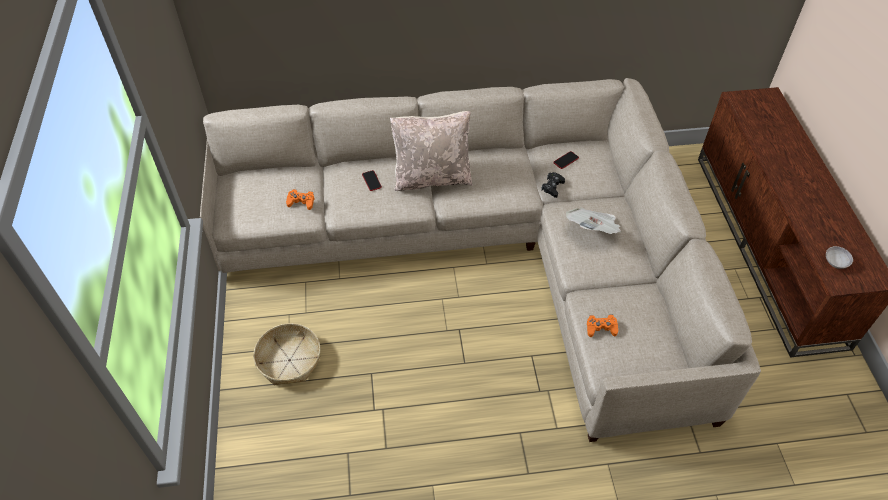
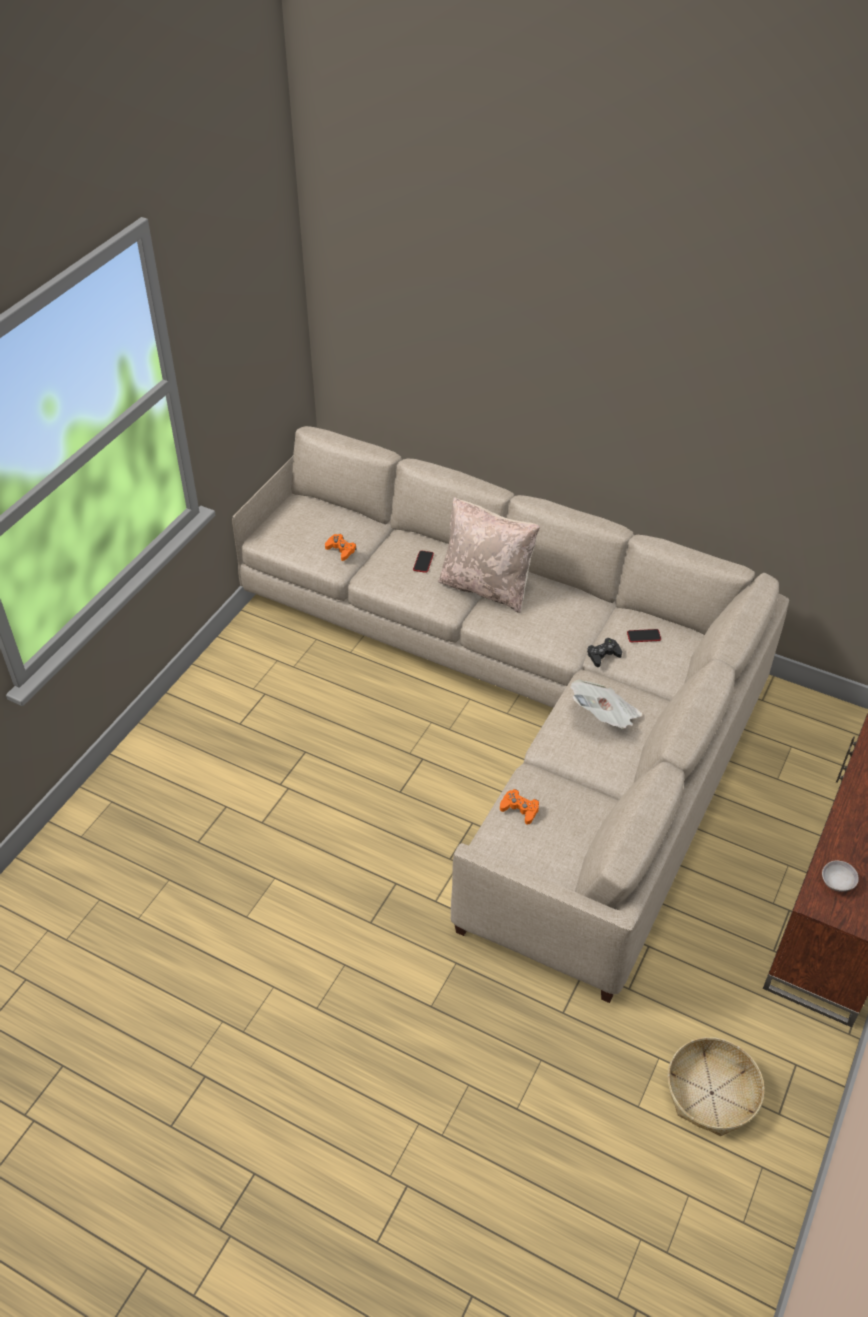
camera: 35 degrees right, 5 degrees down
(290, 360) = (244, 700): basket -> basket (712, 1093)

